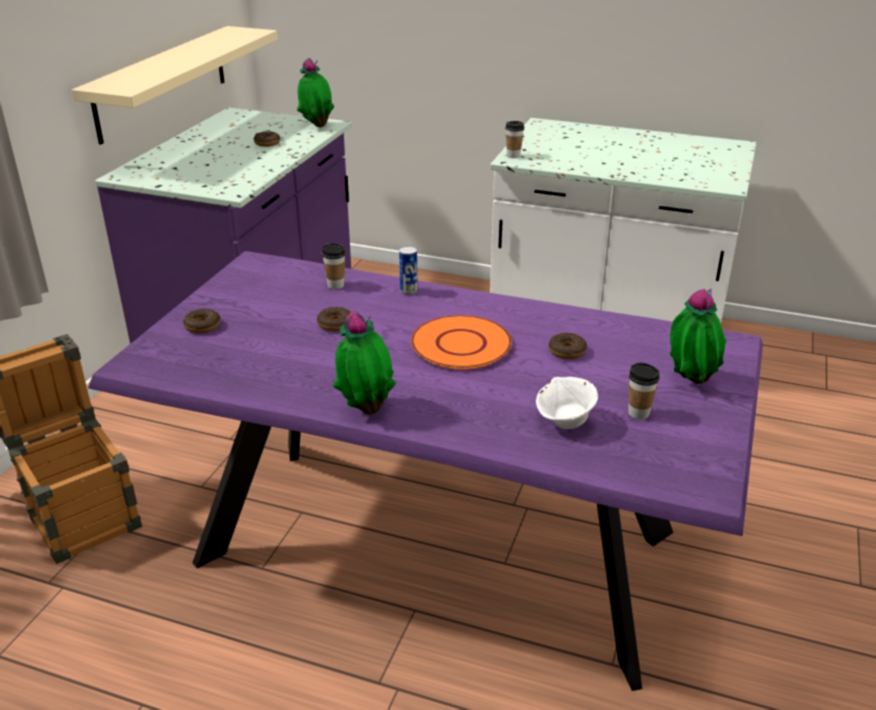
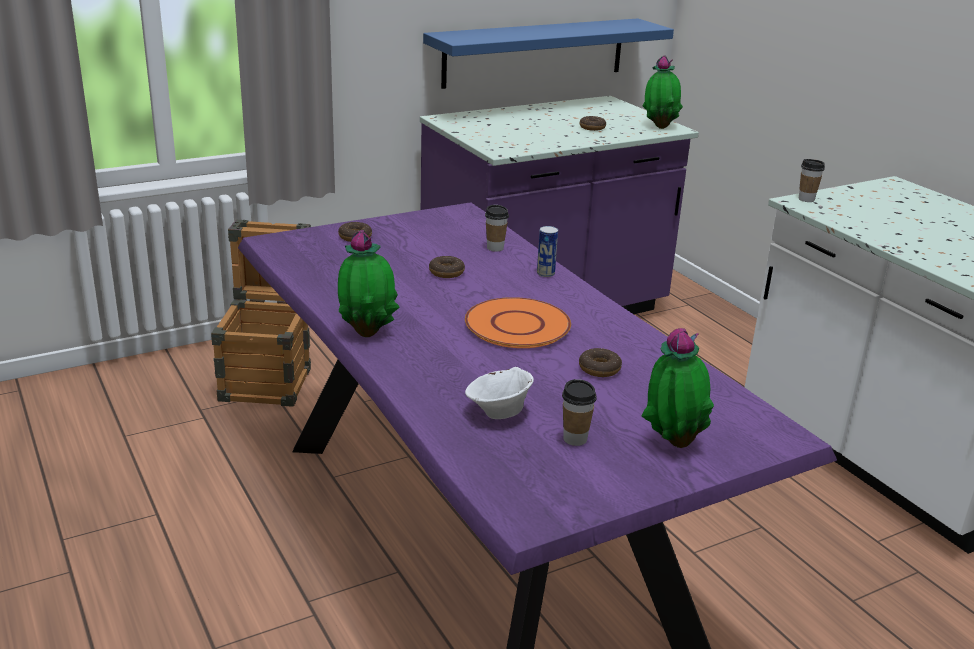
camera: 40 degrees right, 5 degrees down
(162, 82) = (535, 52): beige shelf -> blue shelf

